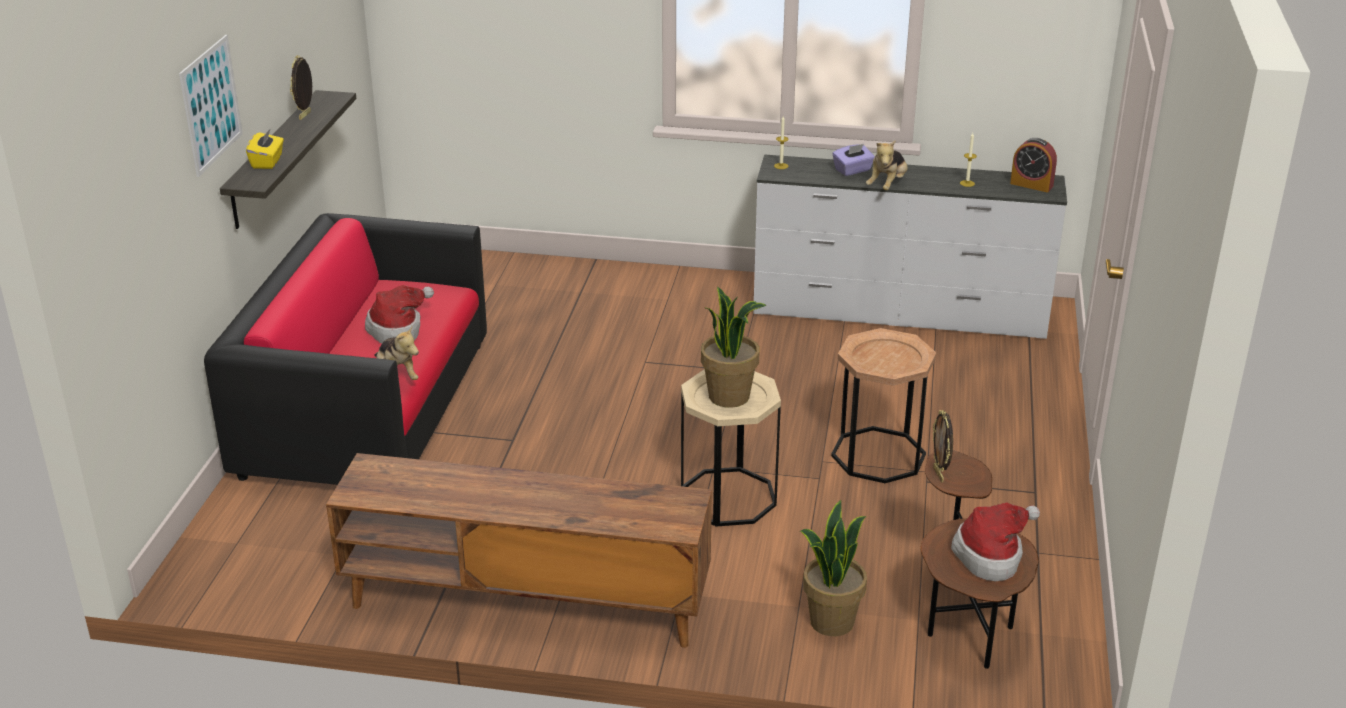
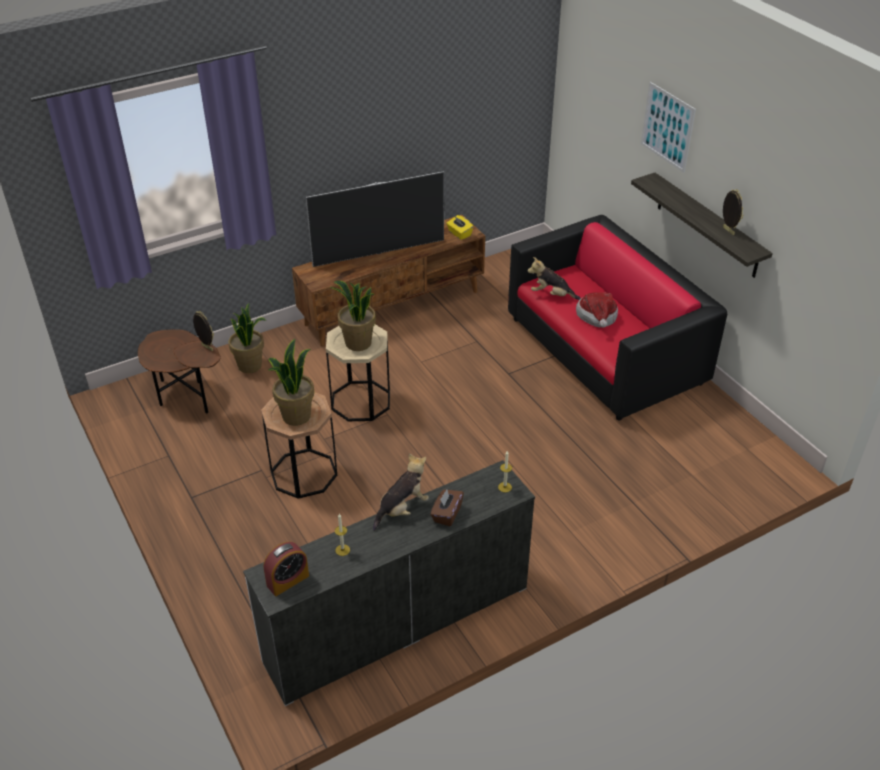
camera: 140 degrees right, 10 degrees up
(267, 162) = (670, 194): yellow tissue box -> yellow tissue box (459, 234)
(540, 501) = (379, 253): none -> television
(853, 170) = (446, 514): purple tissue box -> brown tissue box
(887, 185) = (402, 509): plush toy -> plush toy turned 60 degrees clockwise
(888, 357) = (296, 415): none -> potted plant
(992, 555) = (164, 353): hat -> none
(1031, 185) = (288, 580): alarm clock -> alarm clock turned 150 degrees clockwise

